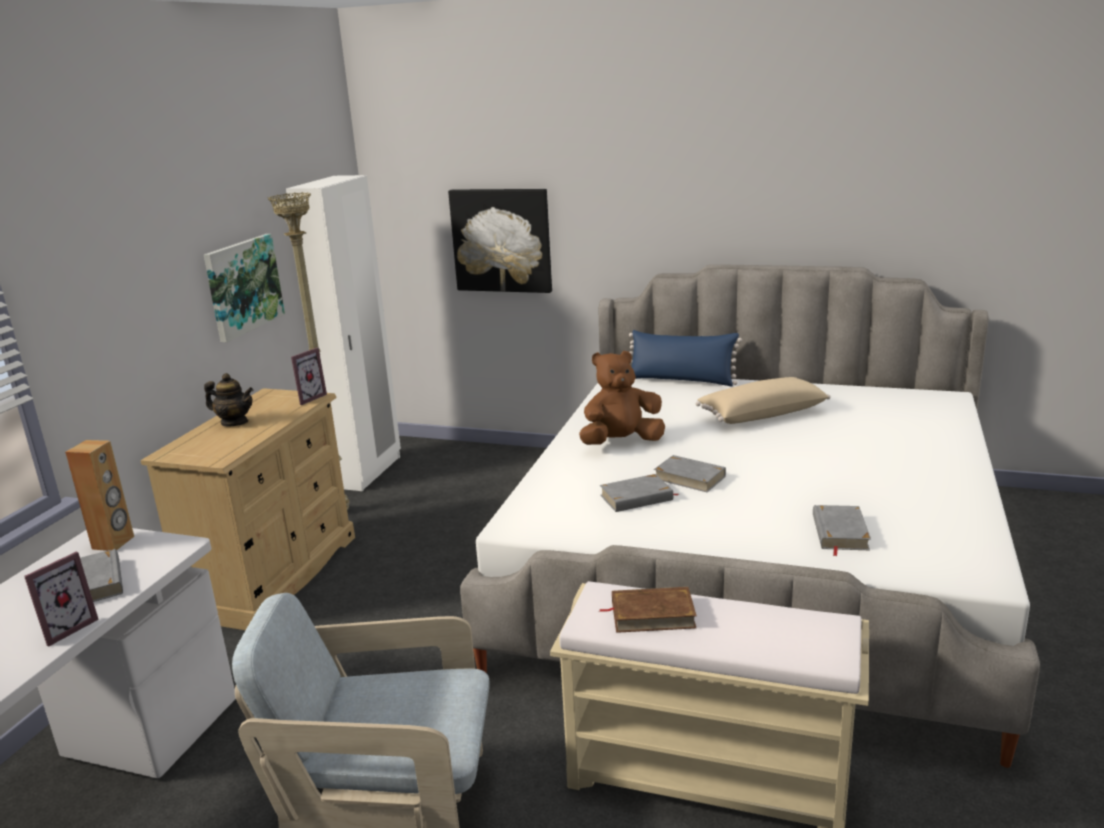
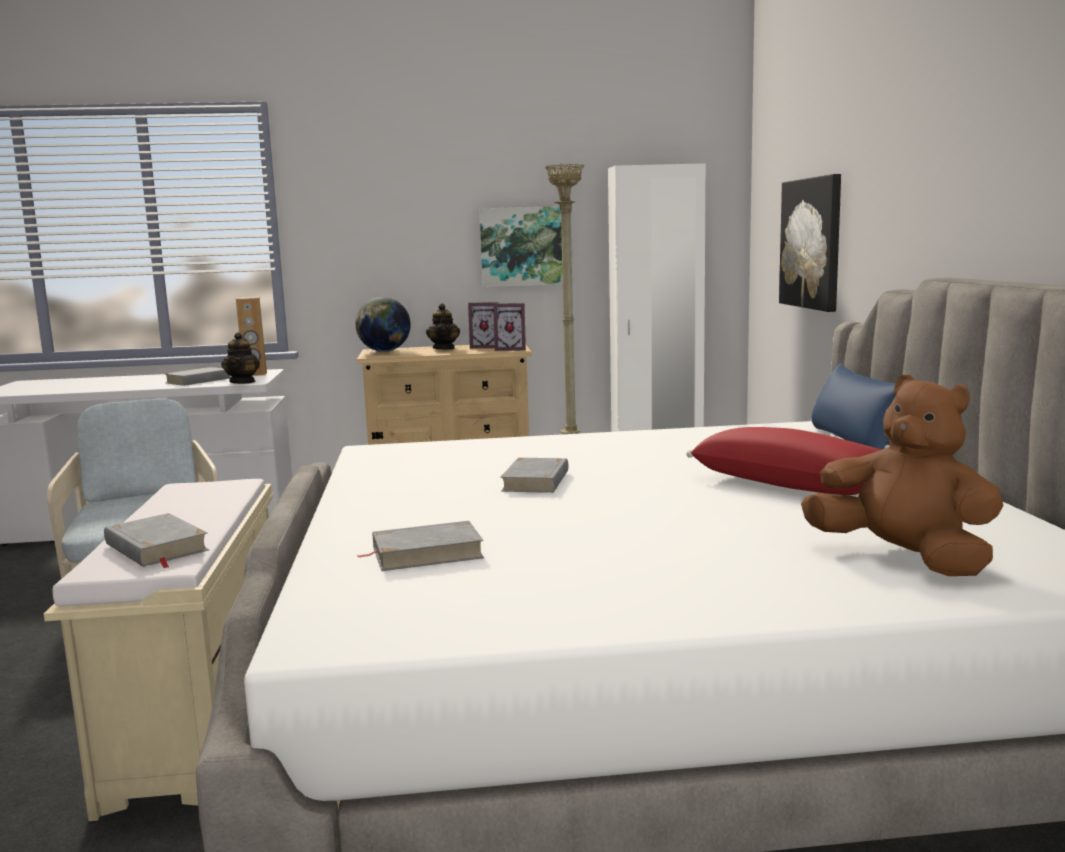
camera: 65 degrees right, 10 degrees down
(65, 628) = (141, 386): picture frame -> picture frame (486, 347)
(170, 552) = (243, 382): none -> teapot
(195, 450) = (384, 351): none -> globe
(621, 442) = (608, 450): brown plush toy -> brown plush toy (903, 558)
(637, 498) = (462, 472): grey book -> grey book (156, 548)
(652, 614) = (194, 501): brown book -> none
(761, 414) = (795, 485): beige pillow -> red pillow

